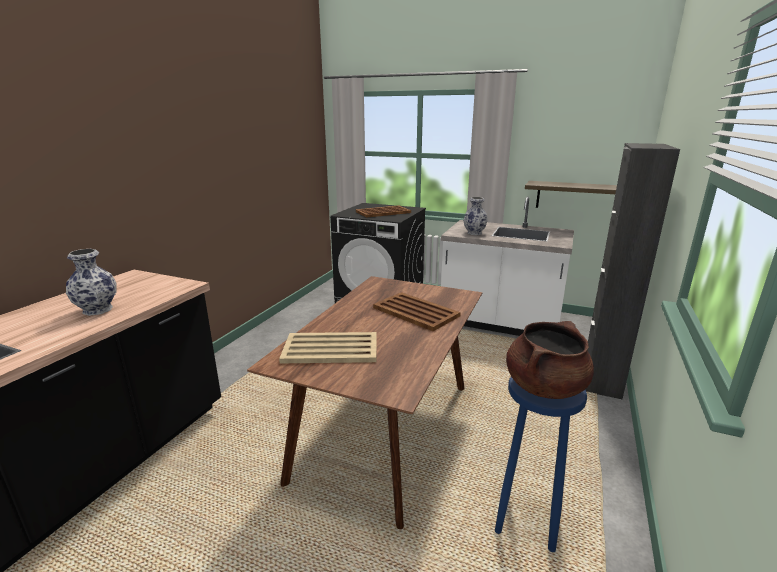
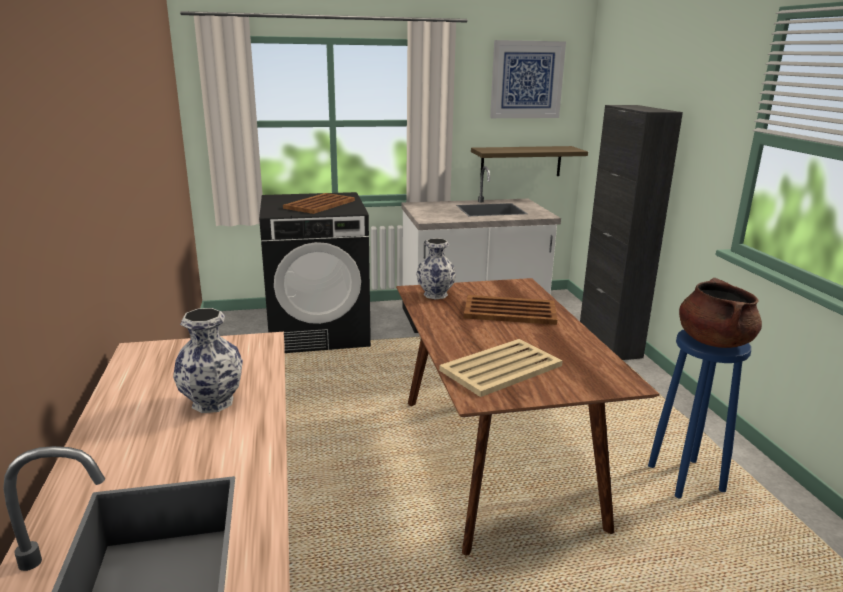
camera: 35 degrees left, 0 degrees up
(474, 233) = (447, 216): vase -> vase (435, 295)
(588, 122) = (527, 80): none -> picture

